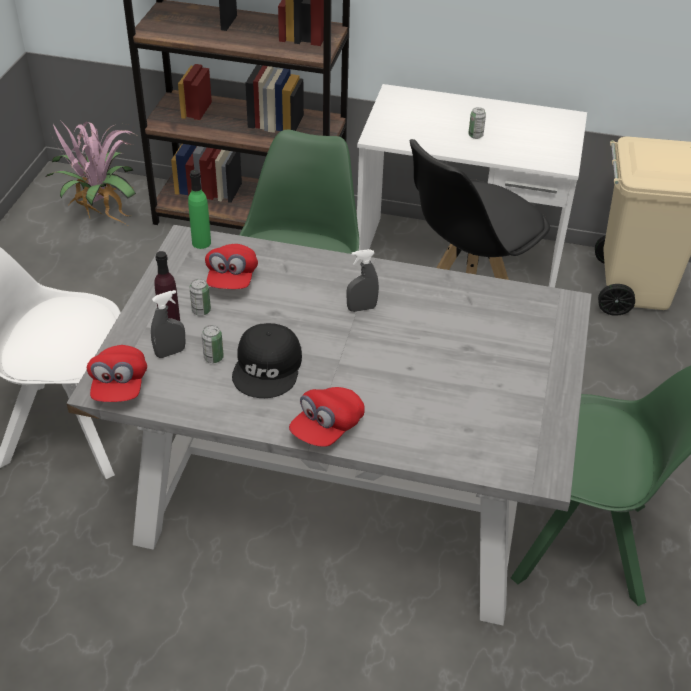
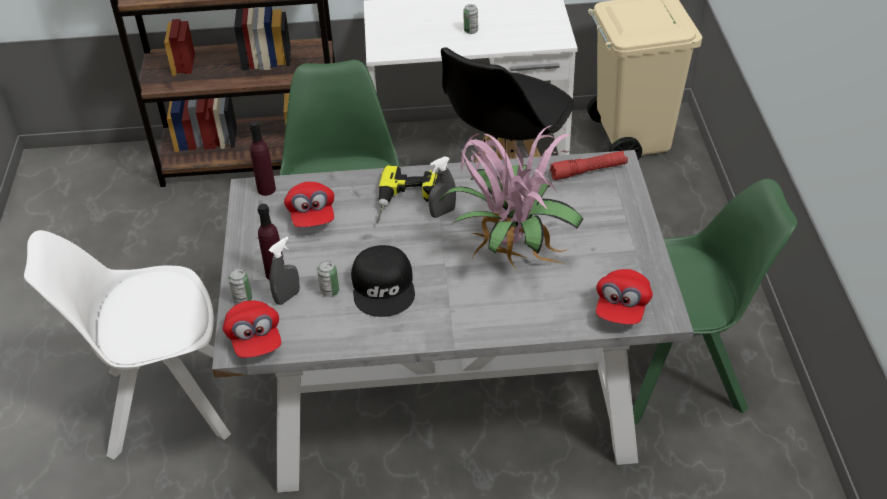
camera: 15 degrees left, 0 degrees up
(100, 209) = (99, 185): potted plant -> potted plant (509, 251)
(201, 243) = (266, 189): green bottle -> purple bottle
(201, 310) = (297, 252): can -> can (243, 299)
(327, 428) = (461, 326): red cap -> red cap (622, 308)
(330, 289) = (406, 202): none -> power drill
(532, 303) = (588, 171): none -> red flashlight

